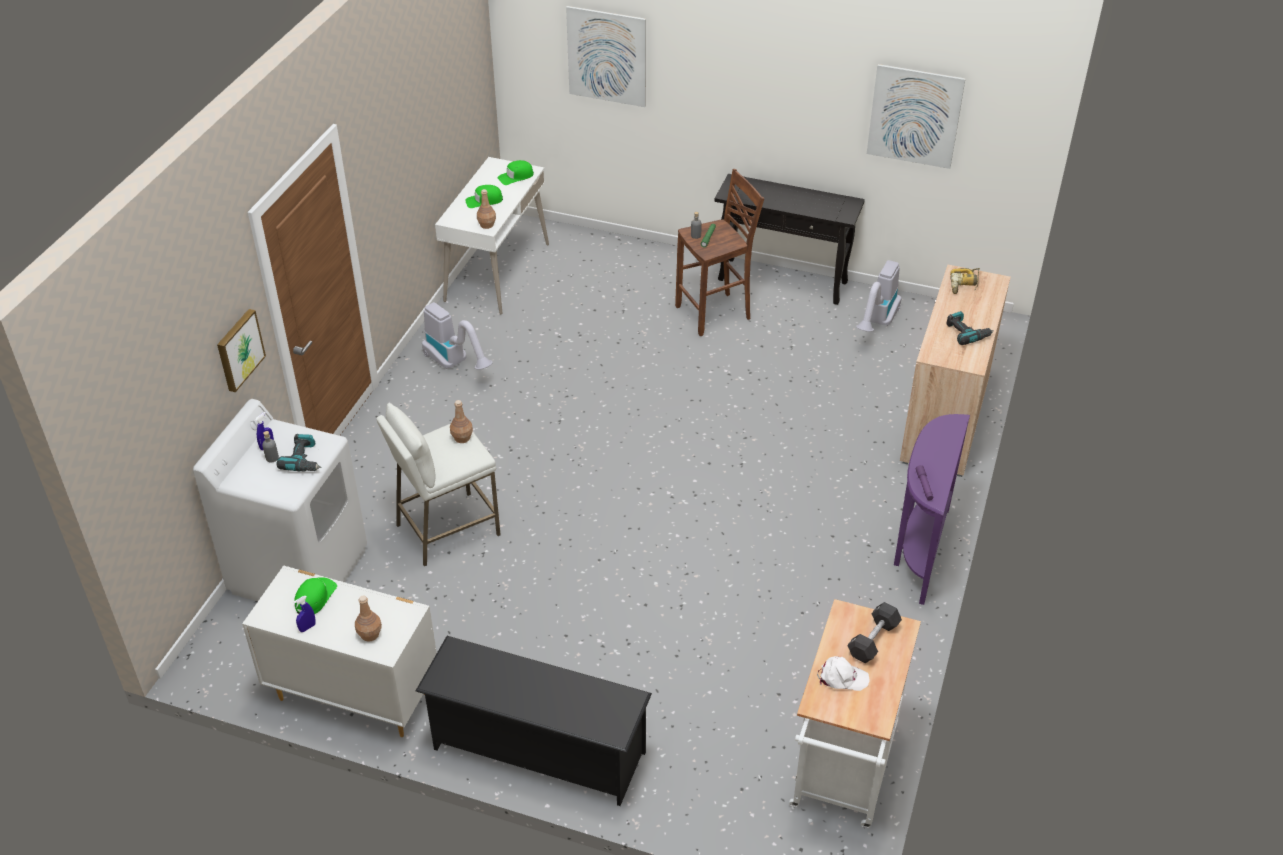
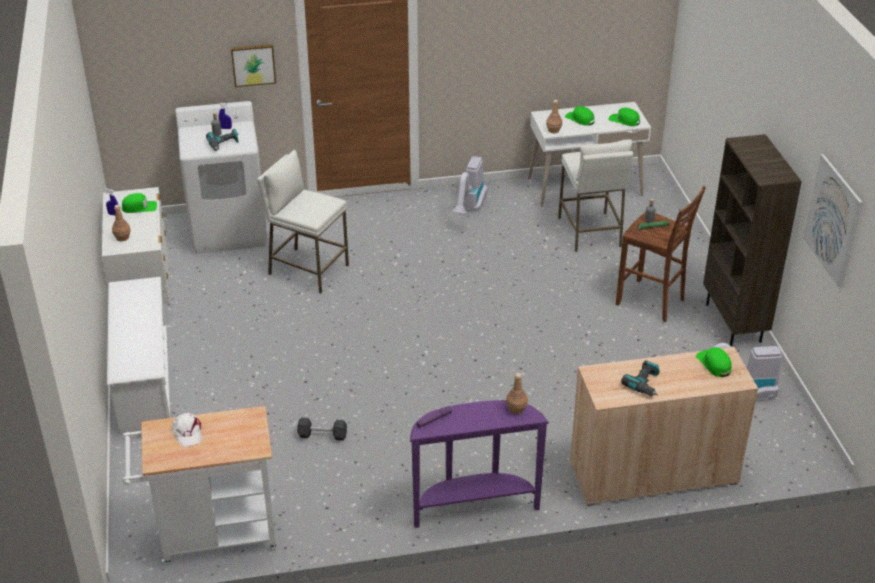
camera: 60 degrees right, 5 degrees down
(462, 437) = (325, 206): brown bottle -> brown bottle (516, 409)
(538, 750) = (145, 382): black shoe rack -> white shoe rack
(574, 302) = (590, 232): none -> white stool
(607, 56) = (714, 58): picture -> none
(783, 281) = (734, 323): black console table -> brown bookcase
(873, 640) = (235, 437): black dumbbell -> black dumbbell (322, 435)
(964, 285) = (714, 364): power drill -> green cap

